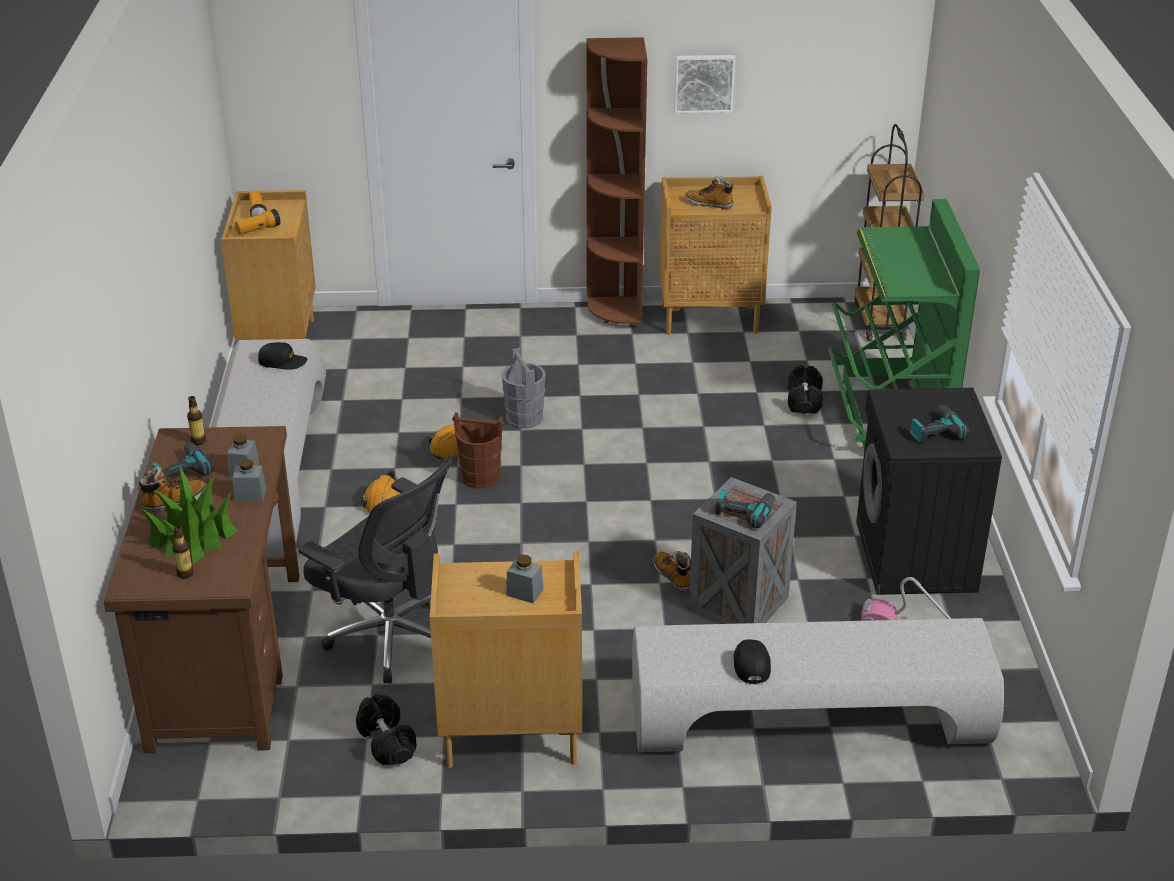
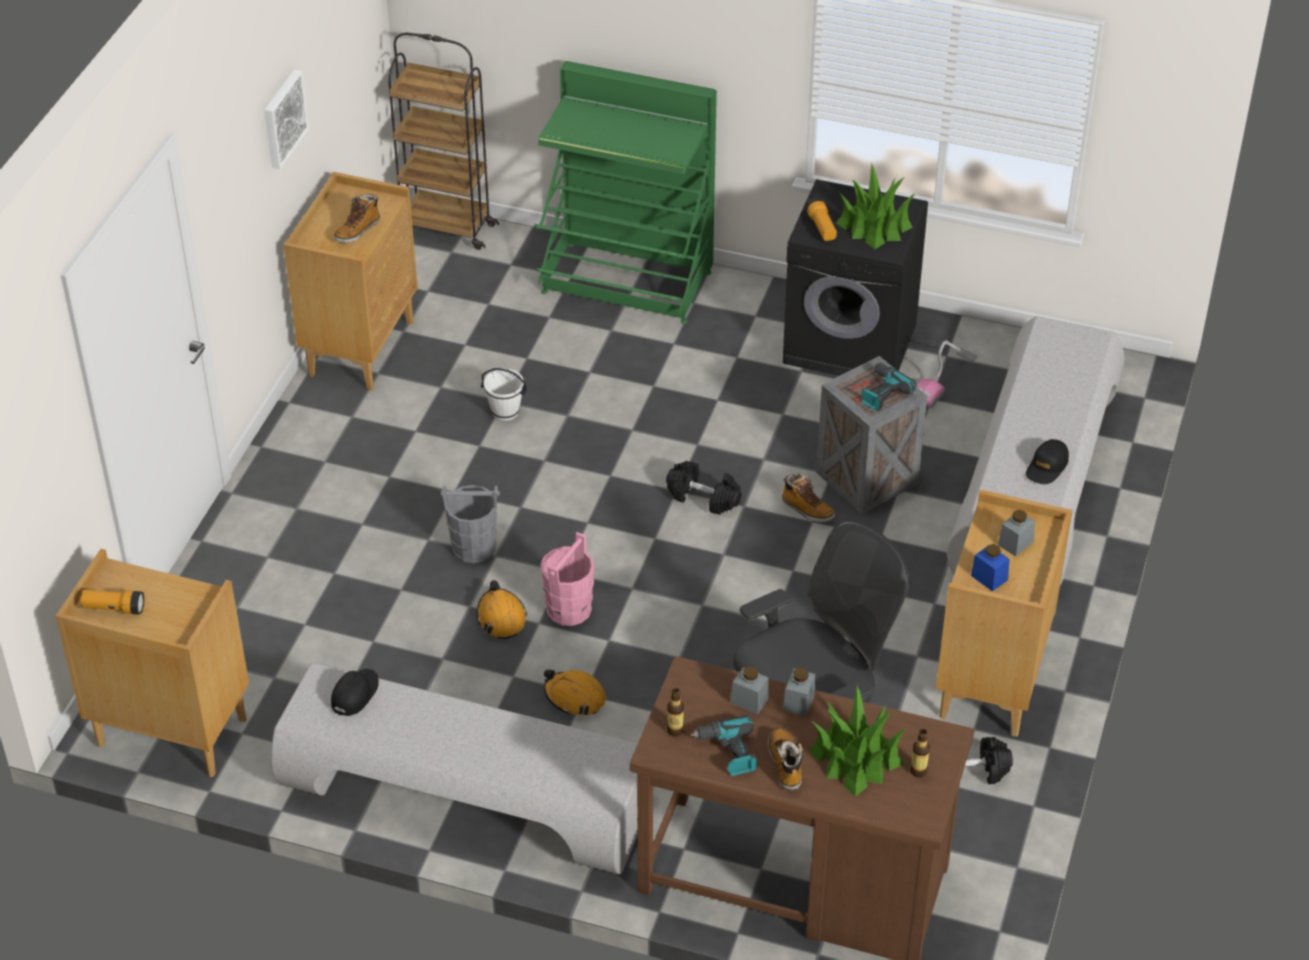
camera: 70 degrees left, 10 degrees up
(258, 230) = (166, 615): flashlight -> flashlight (821, 227)
(468, 584) = (989, 577): none -> blue jar
(480, 477) = (568, 609): brown bucket -> pink bucket
(615, 316) = (305, 419): brown bookcase -> none
(673, 576) = (807, 509): boot -> boot turned 135 degrees counterclockwise
(685, 397) = (505, 412): none -> white bucket
(751, 664) = (1047, 467): black cap -> black cap turned 75 degrees counterclockwise
(804, 401) = (563, 330): black dumbbell -> black dumbbell (703, 497)
(934, 431) = (874, 225): power drill -> potted plant

